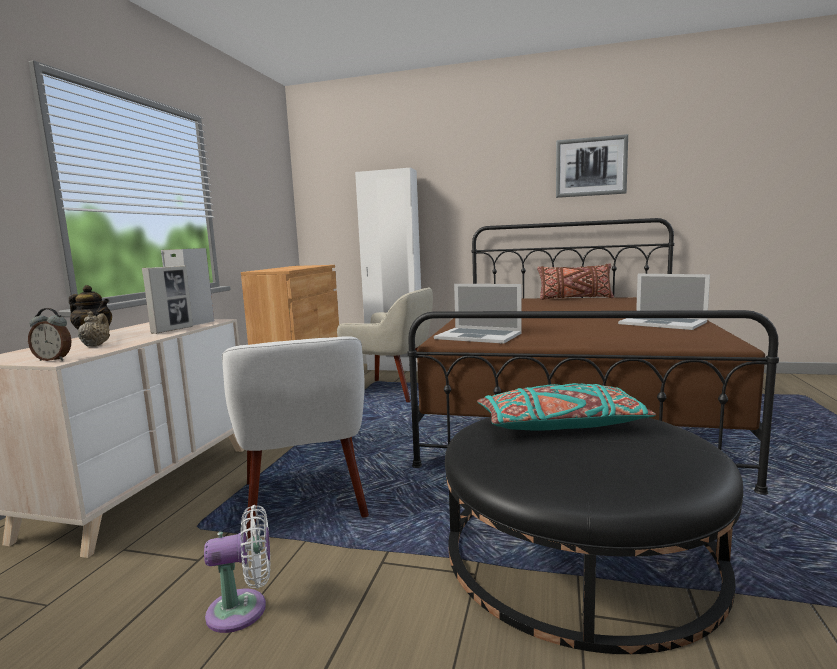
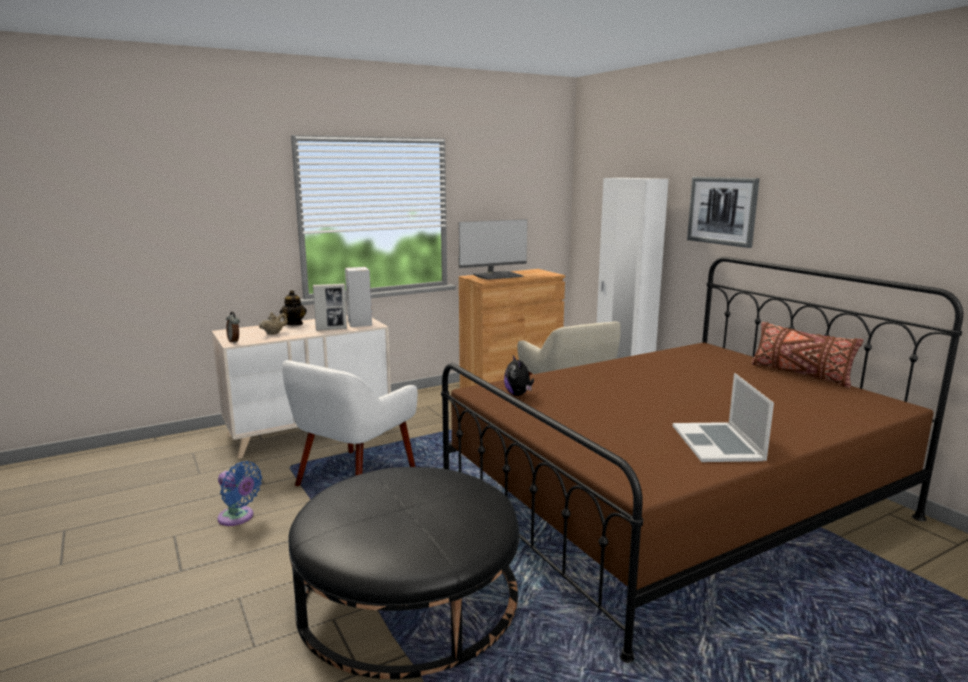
camera: 45 degrees right, 5 degrees up
(243, 610) = (238, 518): white fan -> blue fan
(281, 268) = (497, 276): none -> monitor
(478, 336) = (518, 394): laptop -> plush toy
(560, 425) = (424, 493): turquoise pillow -> none
(590, 167) = (862, 197): picture -> picture (722, 210)

